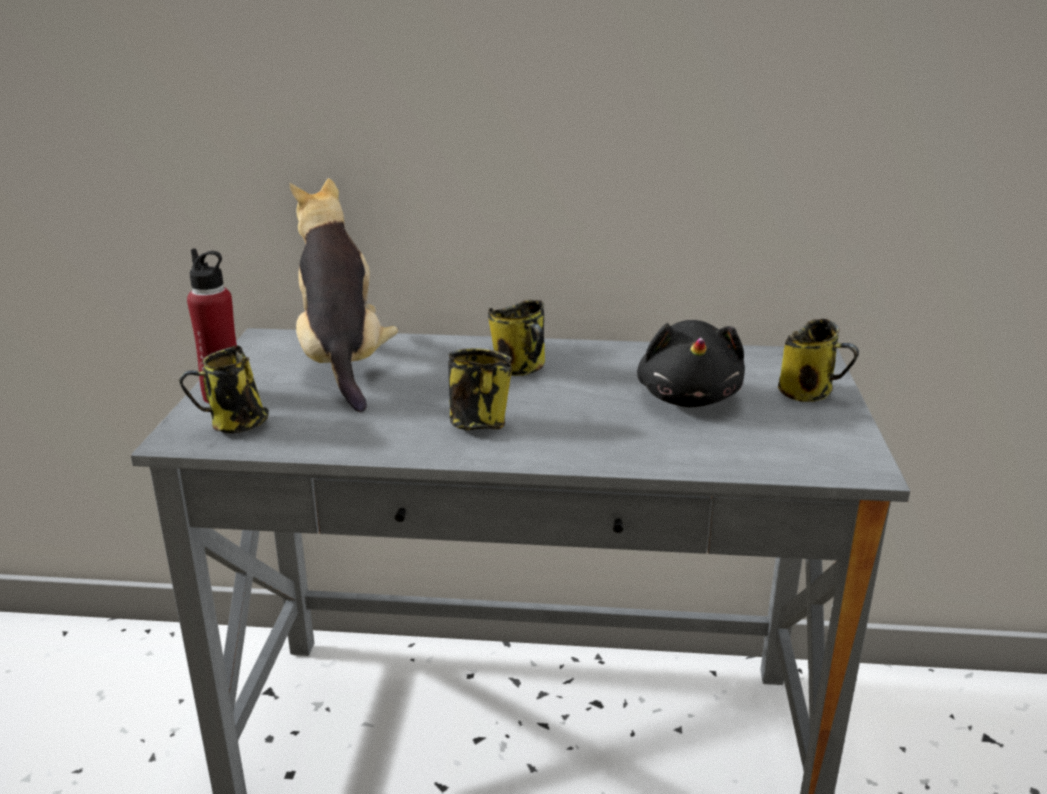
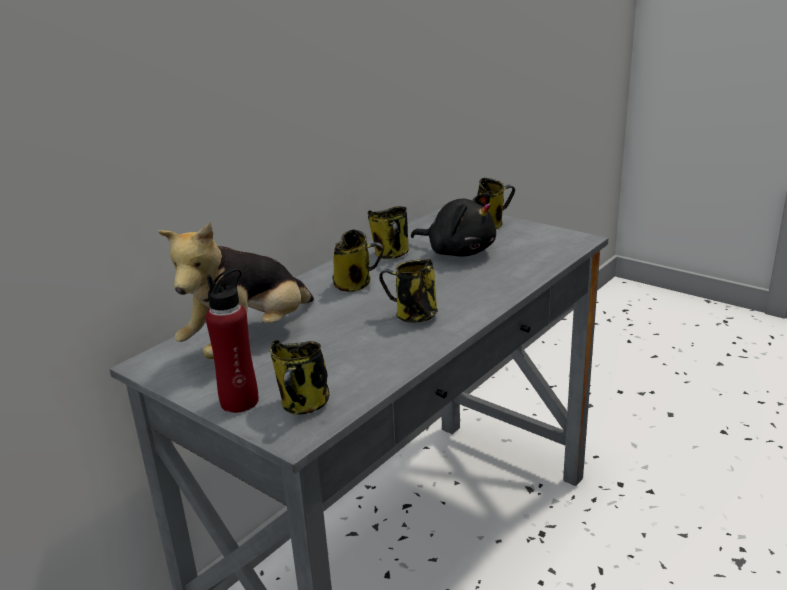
camera: 55 degrees left, 0 degrees up
(343, 362) = (250, 341): plush toy -> plush toy turned 75 degrees counterclockwise
(625, 364) = (392, 254): none -> mug

